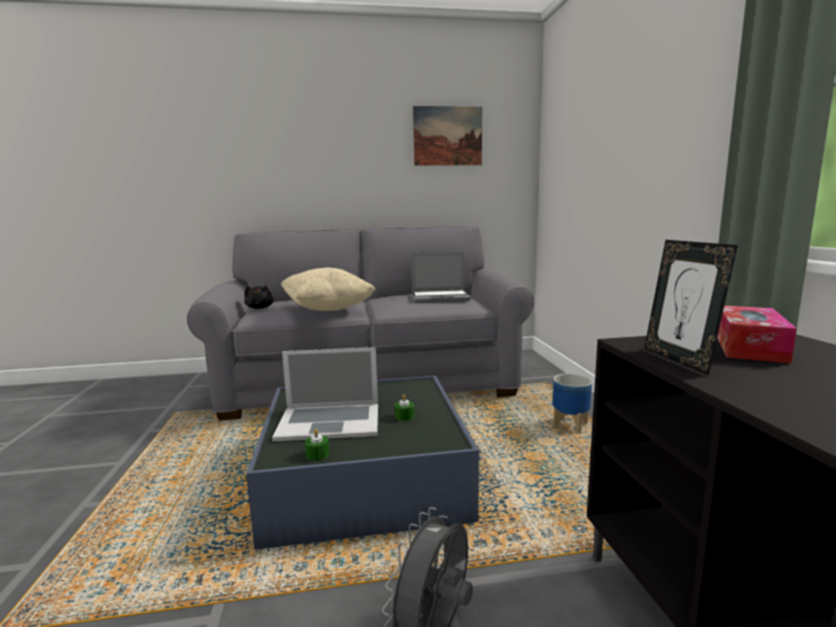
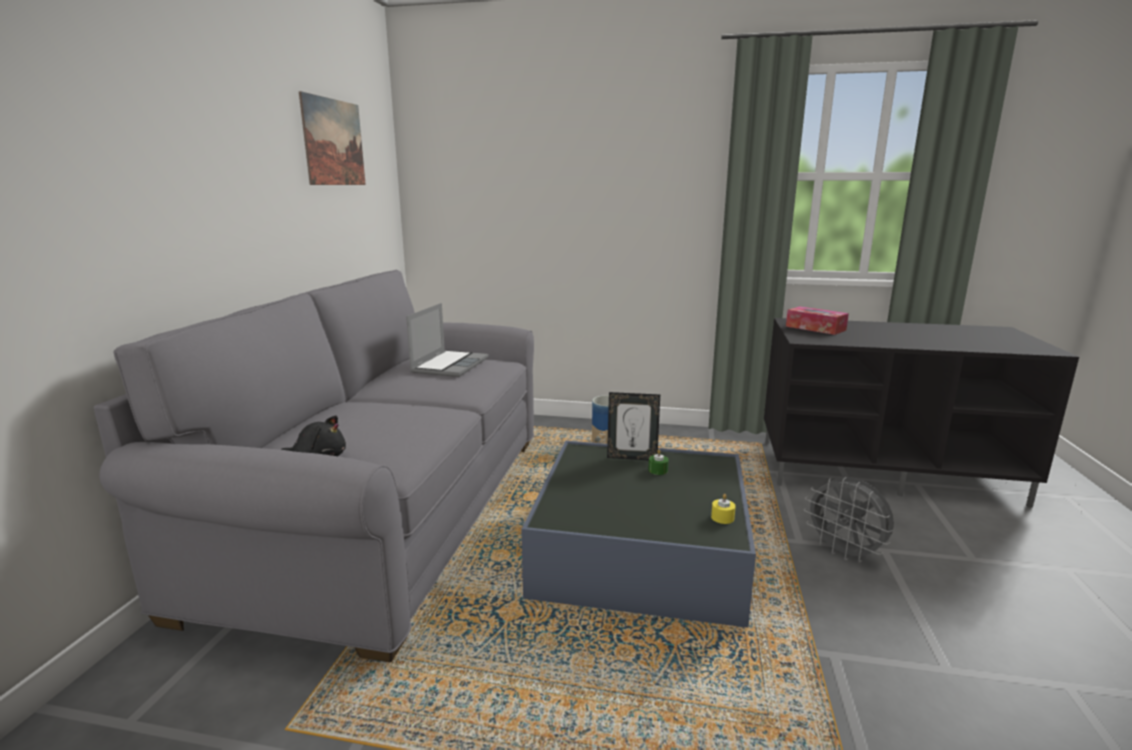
camera: 70 degrees left, 5 degrees up
(317, 454) = (722, 517): green candle -> yellow candle
(327, 309) = (418, 419): beige pillow -> none
(329, 421) = (650, 506): laptop -> none
(679, 360) = (840, 341): picture frame -> picture frame (632, 457)

